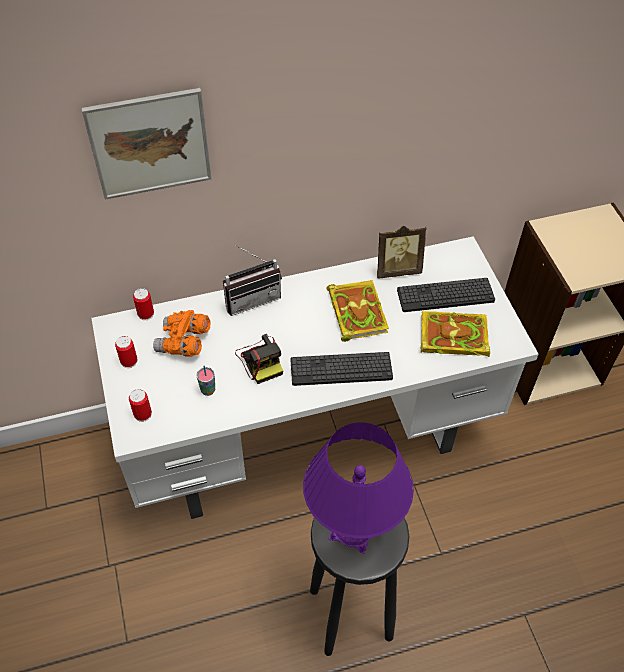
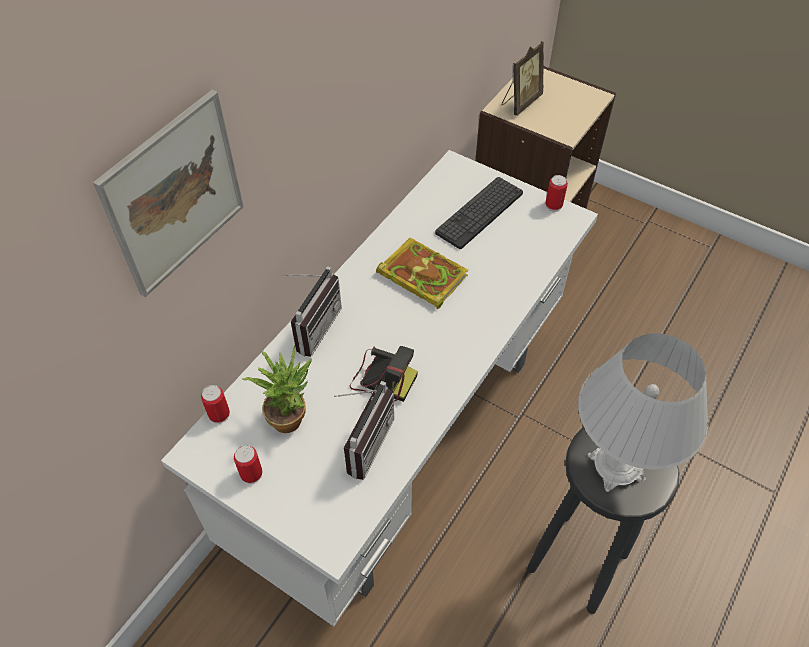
camera: 40 degrees left, 0 degrees up
(143, 414) = (322, 515): can -> can (553, 205)
(183, 343) = (289, 415): orange binoculars -> potted plant
(208, 390) = (362, 442): cup -> radio
(341, 369) = (462, 335): keyboard -> none
(353, 530) = (616, 467): purple table lamp -> white table lamp
(397, 269) = (416, 216): picture frame -> picture frame (520, 102)
(451, 337) = (521, 244): book -> none

